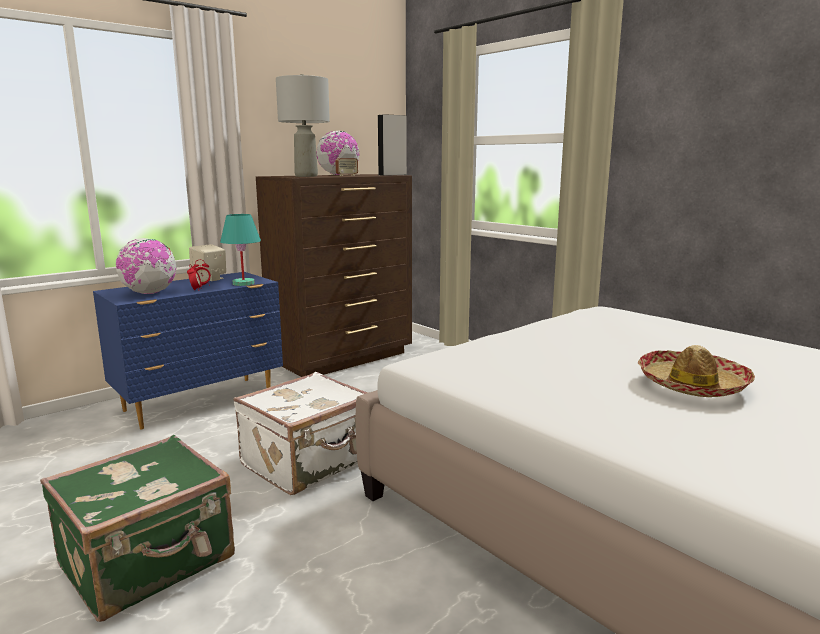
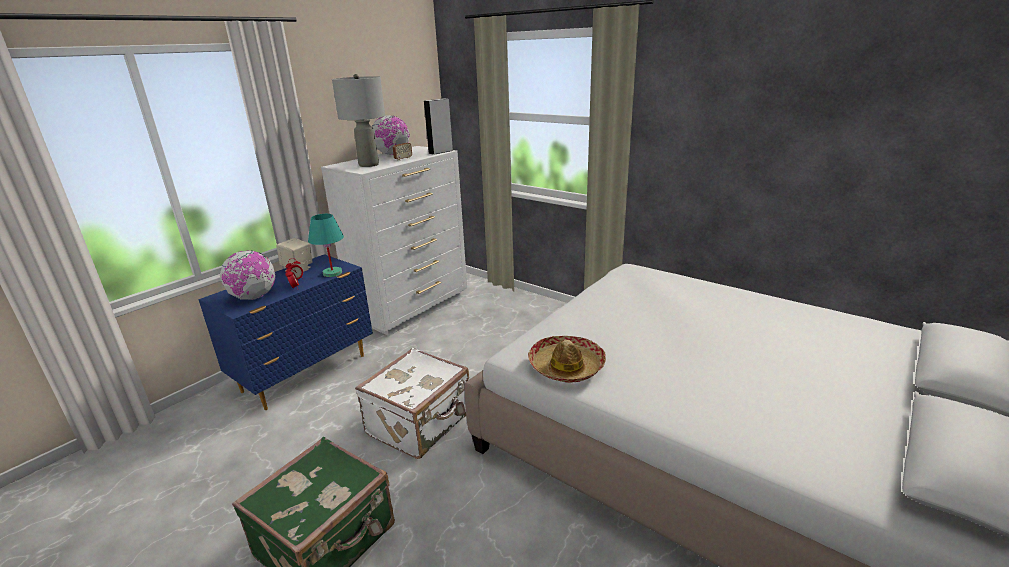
camera: 10 degrees left, 10 degrees up
(343, 358) = (412, 308): brown dresser -> white dresser
(692, 385) = (717, 356): hat -> hat (566, 366)

